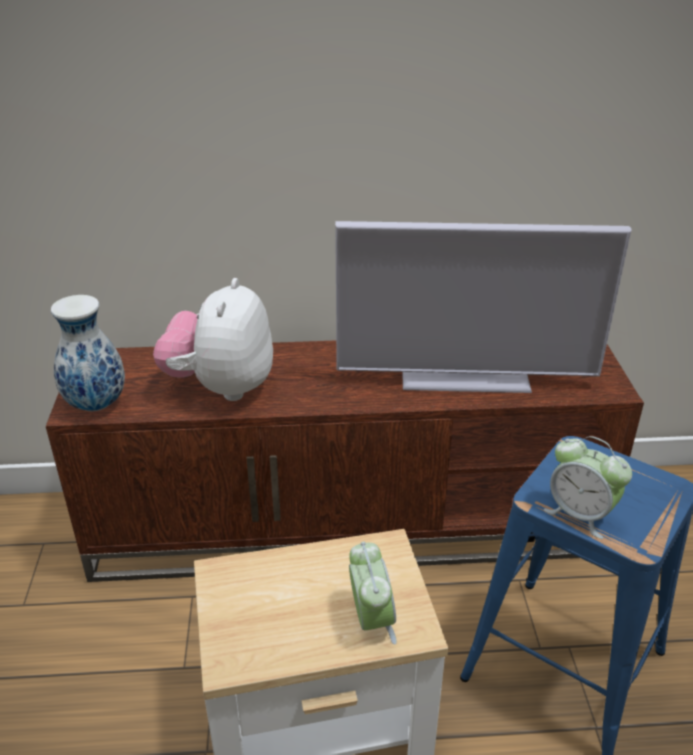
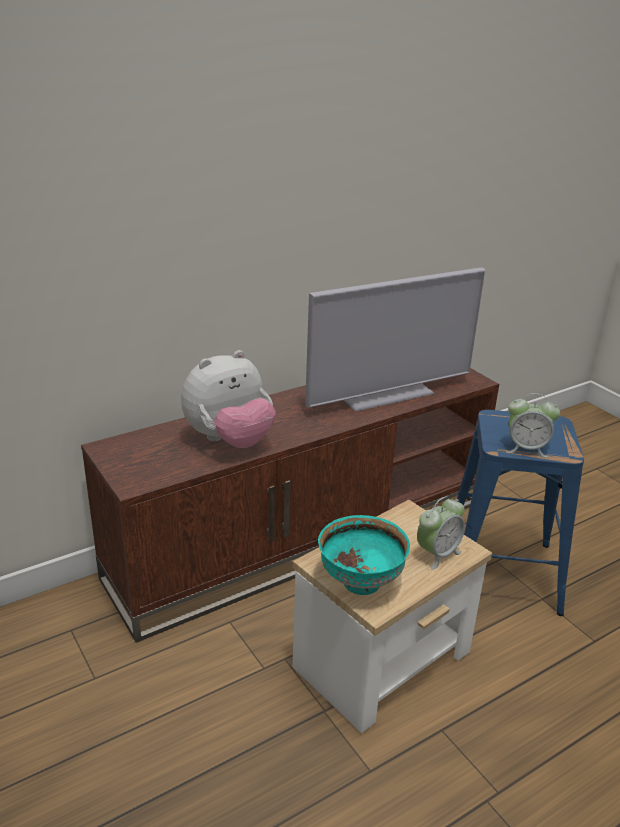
camera: 30 degrees left, 5 degrees down
(95, 405) = (146, 477): vase -> none
(221, 387) = (229, 440): plush toy -> plush toy turned 105 degrees counterclockwise
(240, 620) = (360, 582): none -> turquoise bowl
(371, 620) = (437, 554): alarm clock -> alarm clock turned 90 degrees clockwise

